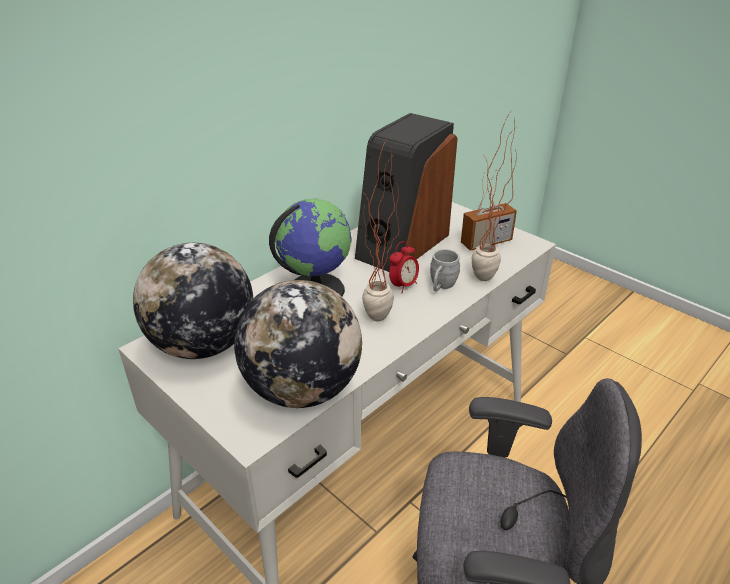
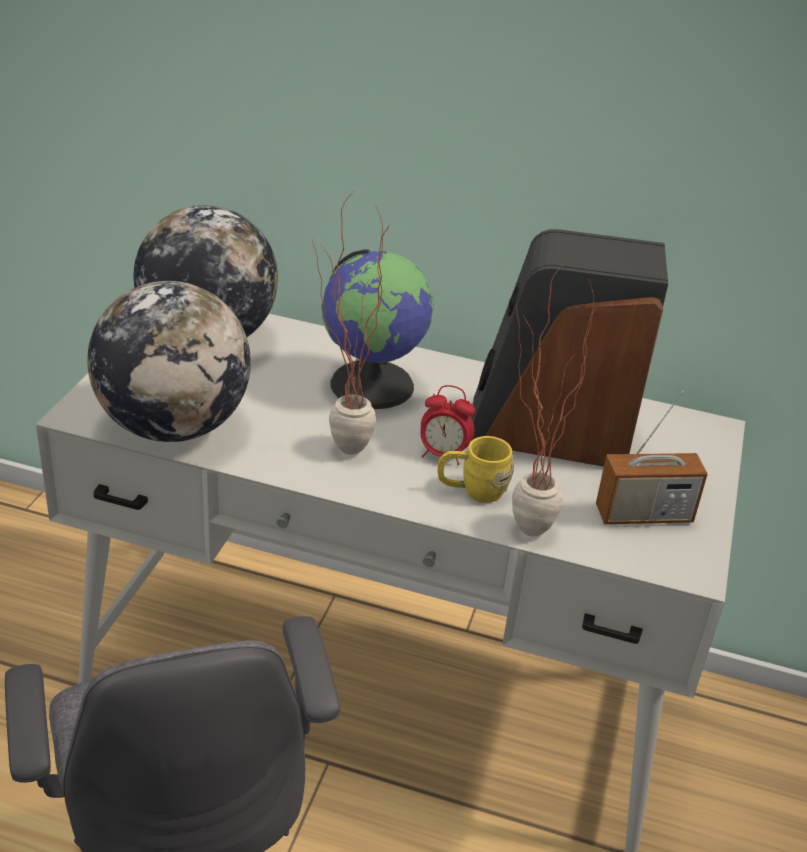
camera: 60 degrees right, 0 degrees up
(441, 286) = (472, 490): grey mug -> yellow mug
(486, 242) = (643, 515): radio -> radio turned 45 degrees counterclockwise

